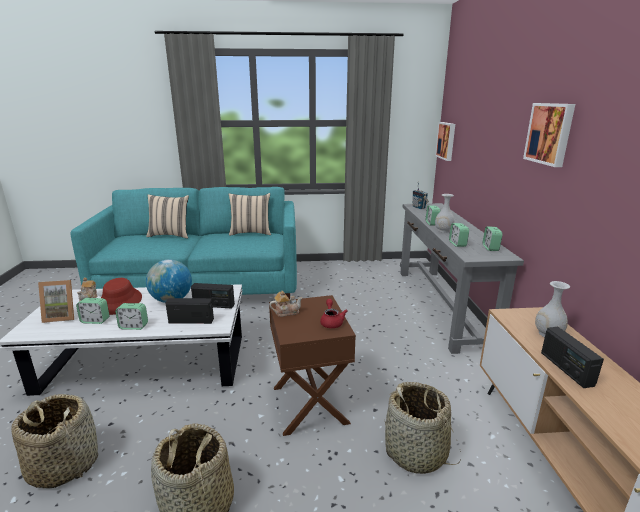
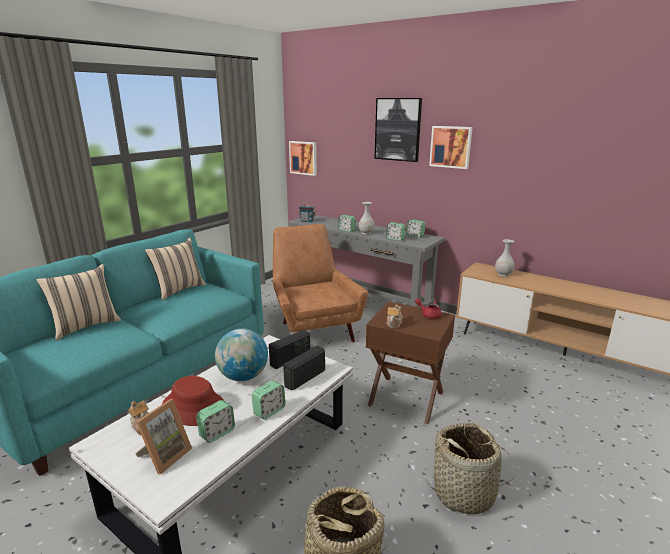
camera: 50 degrees left, 0 degrees up
(352, 310) = (313, 328): none -> brown armchair
(416, 452) = (489, 381): basket -> none
(509, 109) = (398, 129): none -> picture
(566, 369) = (537, 285): radio -> none

